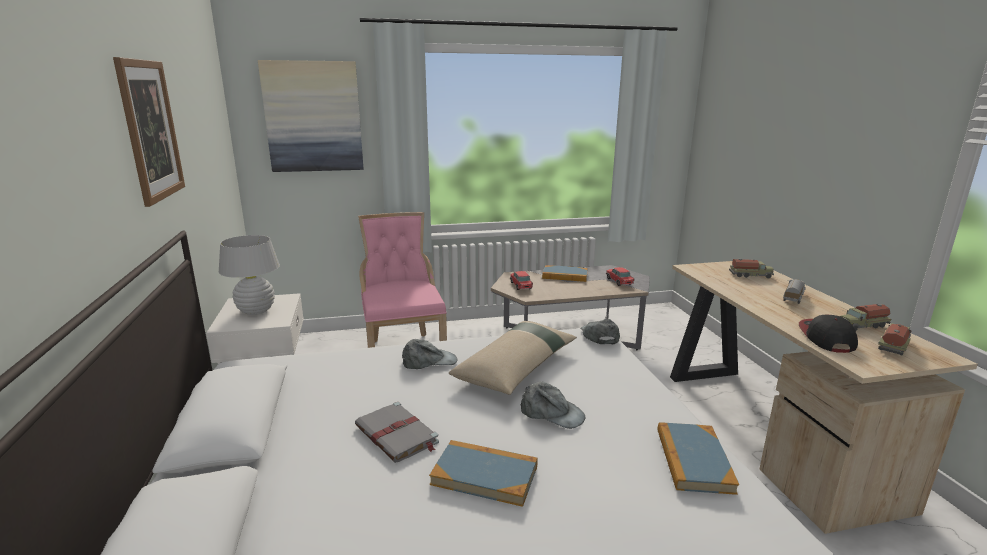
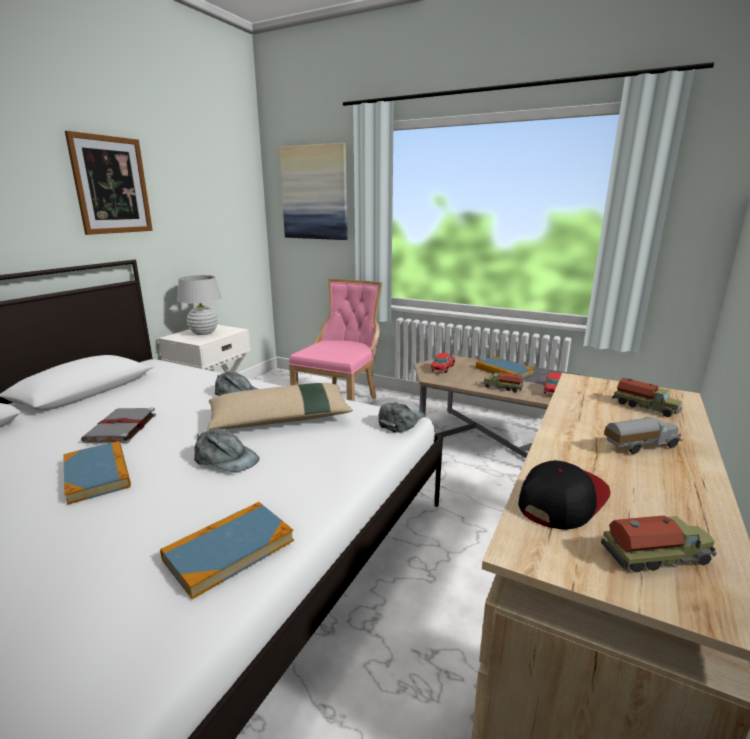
camera: 40 degrees right, 0 degrees up
(552, 413) = (226, 459): grey cap -> grey cap turned 45 degrees counterclockwise
(861, 326) = (671, 512): toy truck -> toy truck (502, 387)

